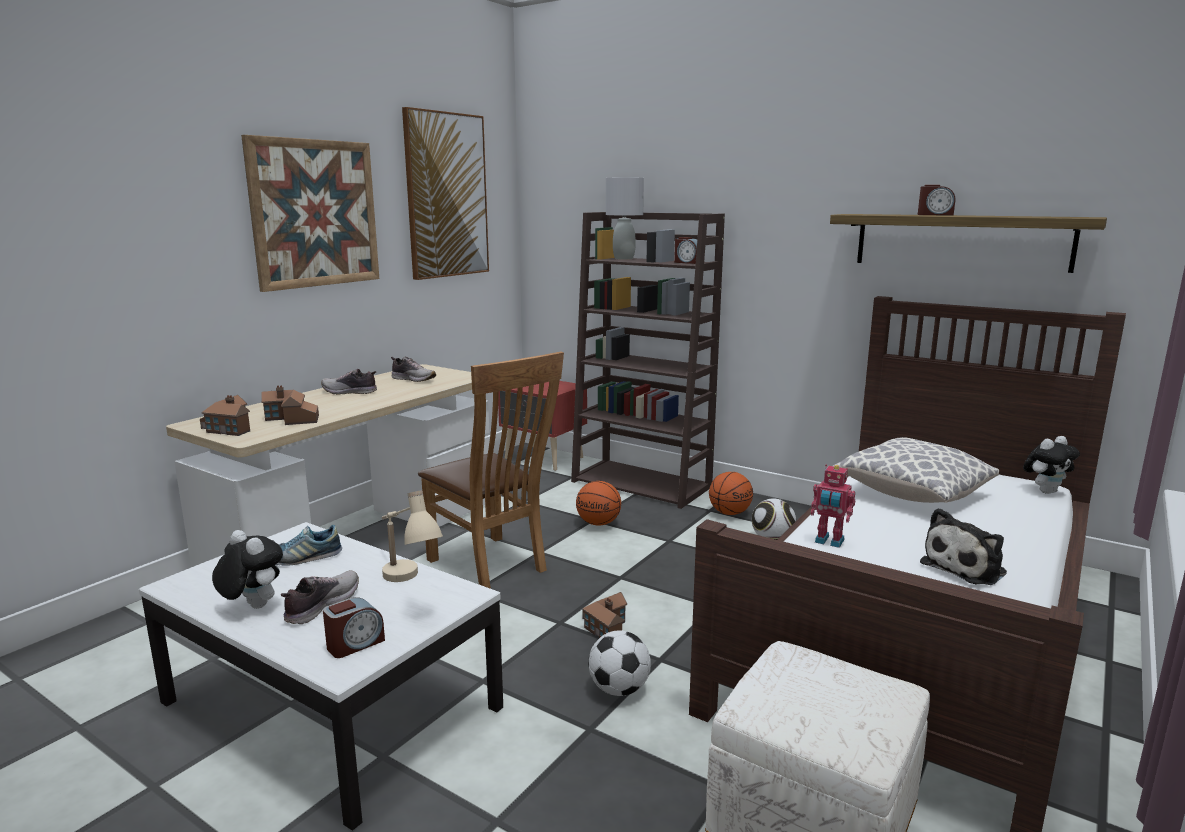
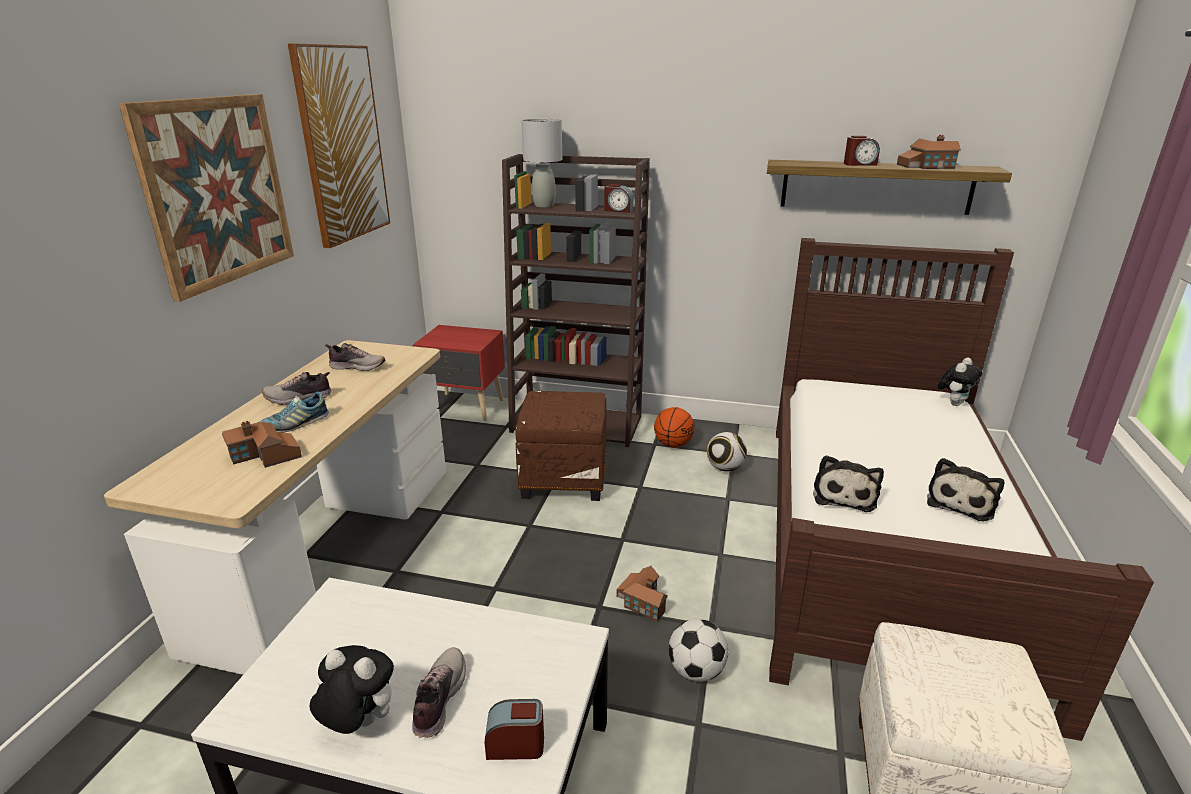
camera: 20 degrees left, 10 degrees up
(229, 428) = (197, 485): toy house -> toy house (925, 166)
(302, 558) = (365, 634): shoe -> shoe (295, 424)
(355, 644) = (515, 745): alarm clock -> alarm clock turned 120 degrees counterclockwise
(407, 585) = (510, 643): beige table lamp -> none
(492, 566) = (494, 553): brown chair -> none
(599, 523) = (565, 479): basketball -> brown ottoman
(829, 541) = (844, 495): toy robot -> plush toy
(911, 493) = (865, 424): pillow -> none

